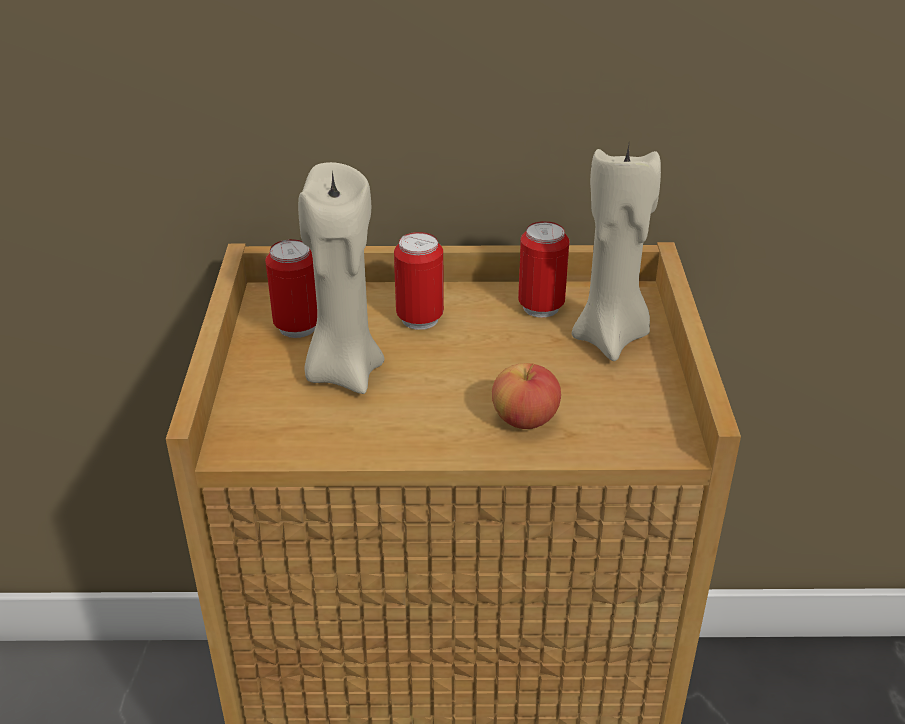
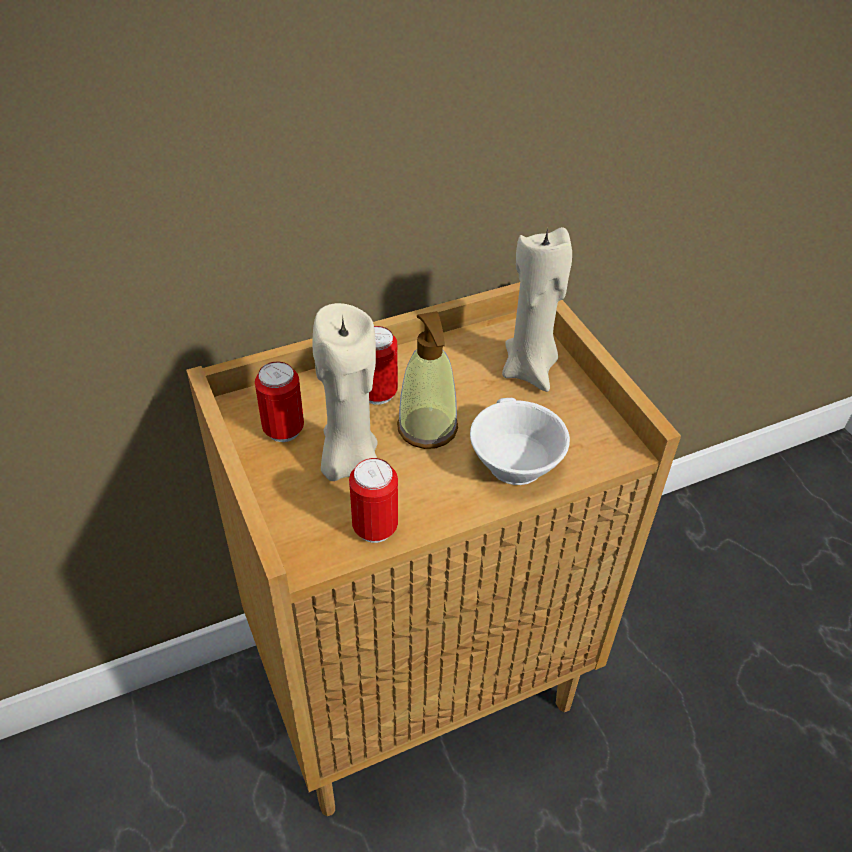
camera: 25 degrees left, 10 degrees up
(451, 364) = (427, 428): none -> soap dispenser
(525, 419) = (511, 461): apple -> white cup
(541, 307) = (463, 356): can -> can (375, 528)

